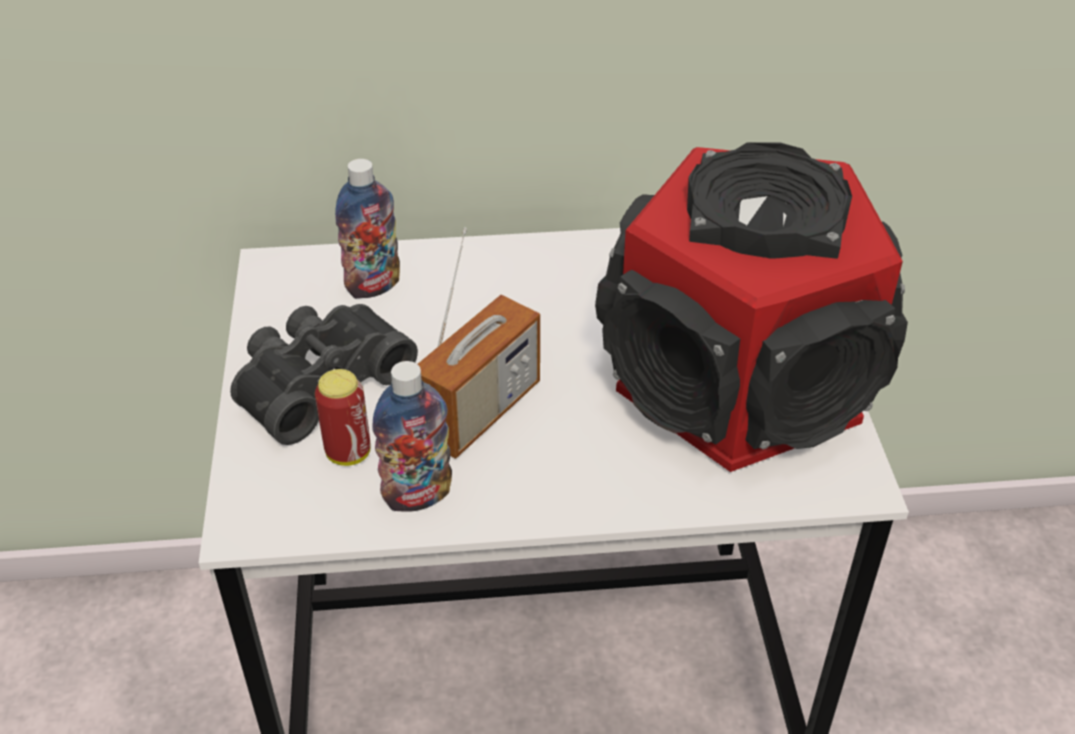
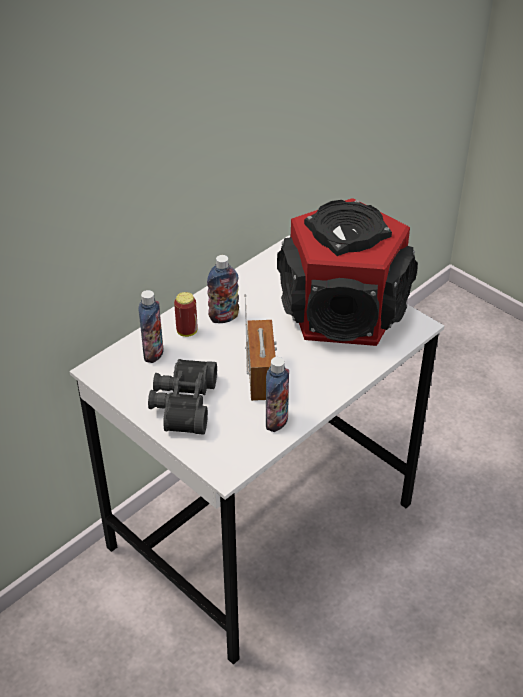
camera: 40 degrees left, 0 degrees up
(348, 453) = (230, 423): can -> can (187, 331)
(536, 288) = (224, 317): none -> bottle

